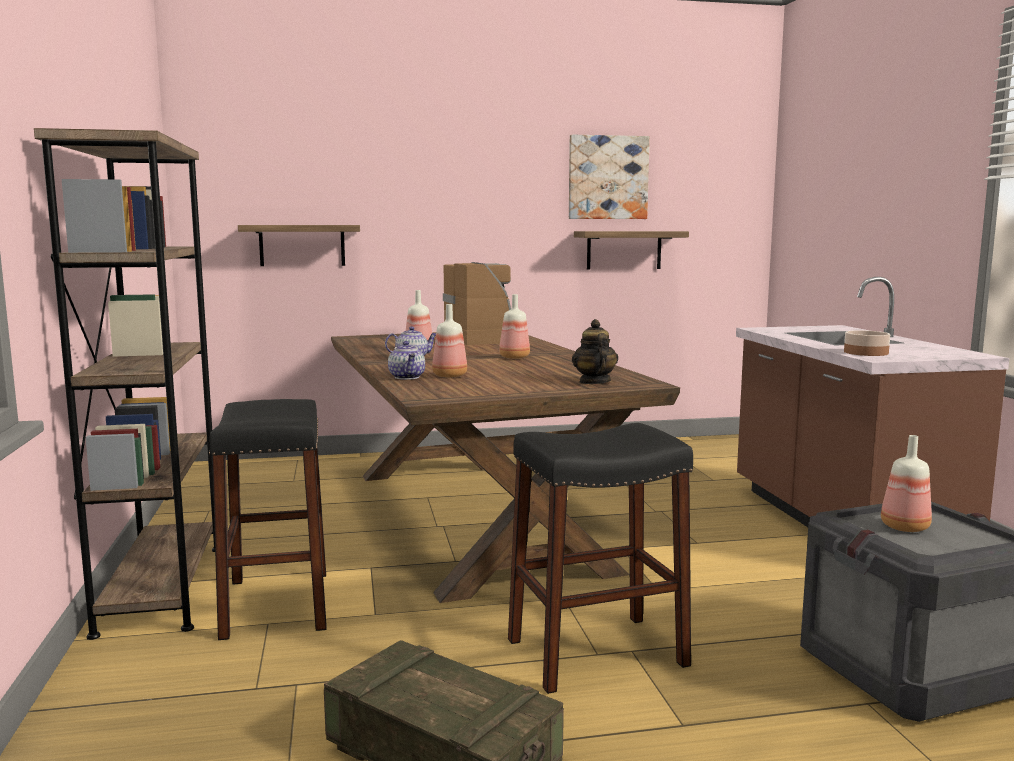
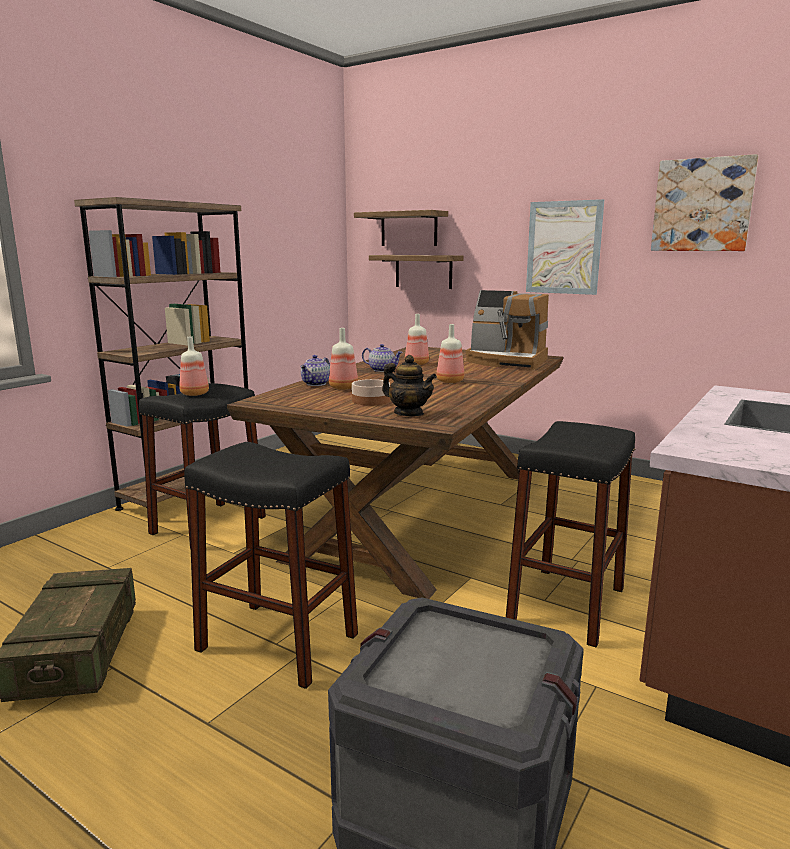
camera: 45 degrees right, 5 degrees up
(480, 216) = (563, 247): none -> picture
(487, 338) = (506, 361): coffee machine -> coffee machine turned 90 degrees clockwise
(594, 382) = (408, 413): teapot -> teapot turned 90 degrees clockwise
(624, 250) = (714, 285): shelf -> shelf (409, 229)
(714, 539) = (566, 604): none -> black stool
(866, 352) = (710, 440): bowl -> bowl (371, 401)
(903, 527) = (454, 649): bottle -> bottle (194, 394)

